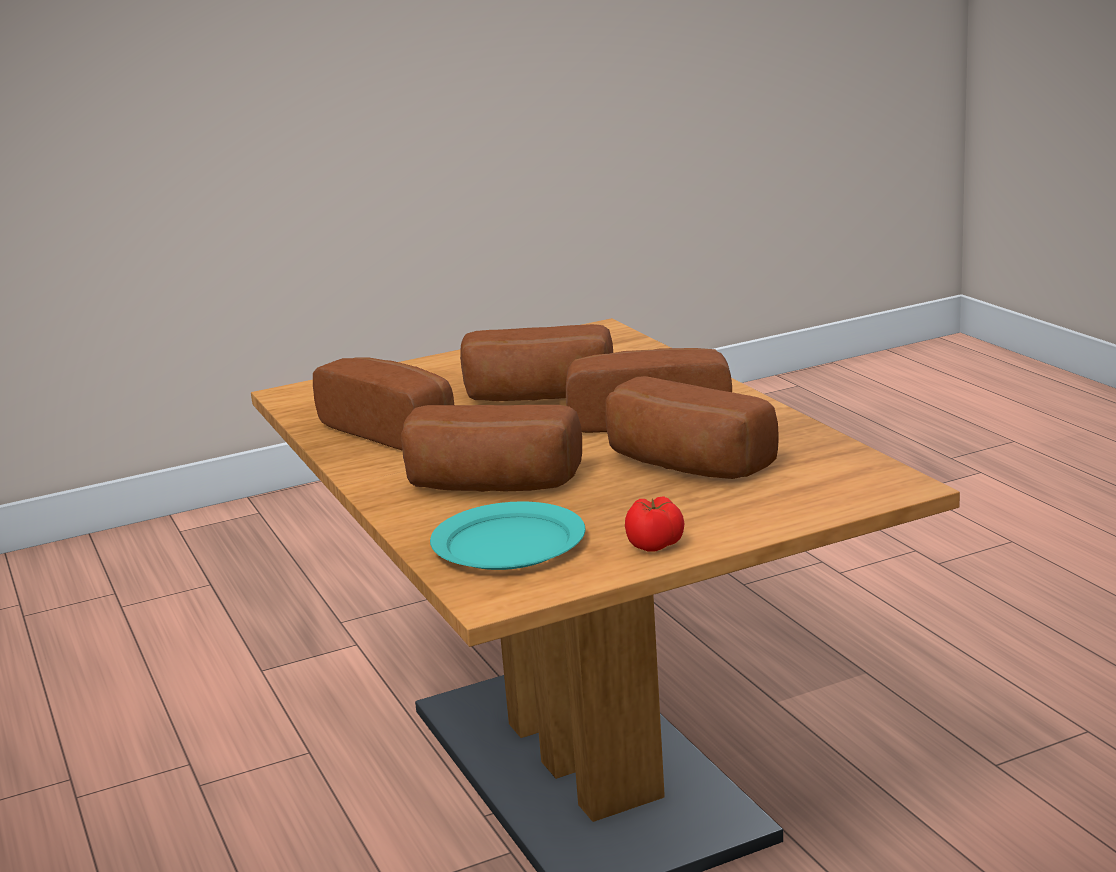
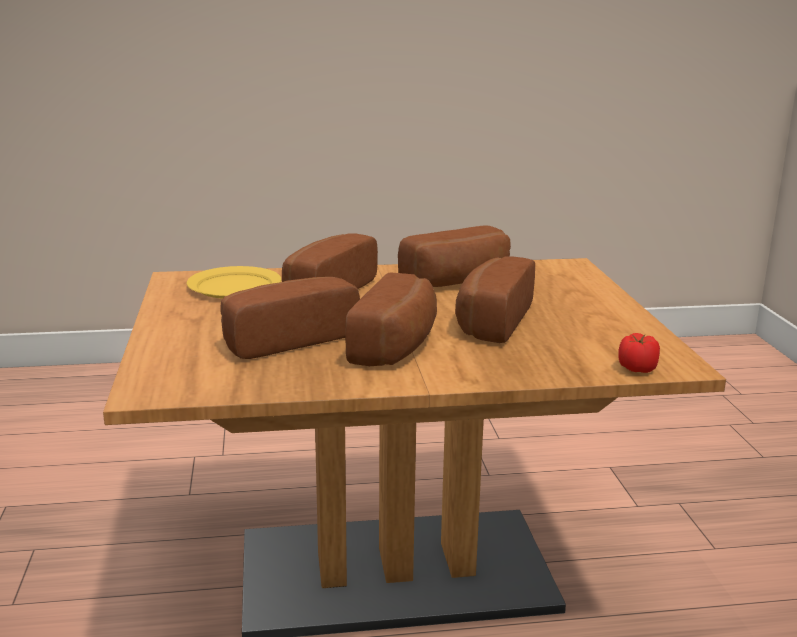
camera: 105 degrees right, 0 degrees up
(509, 543) = (233, 287): turquoise plate -> yellow plate
(656, 545) = (175, 314): tomato -> tomato (636, 369)

